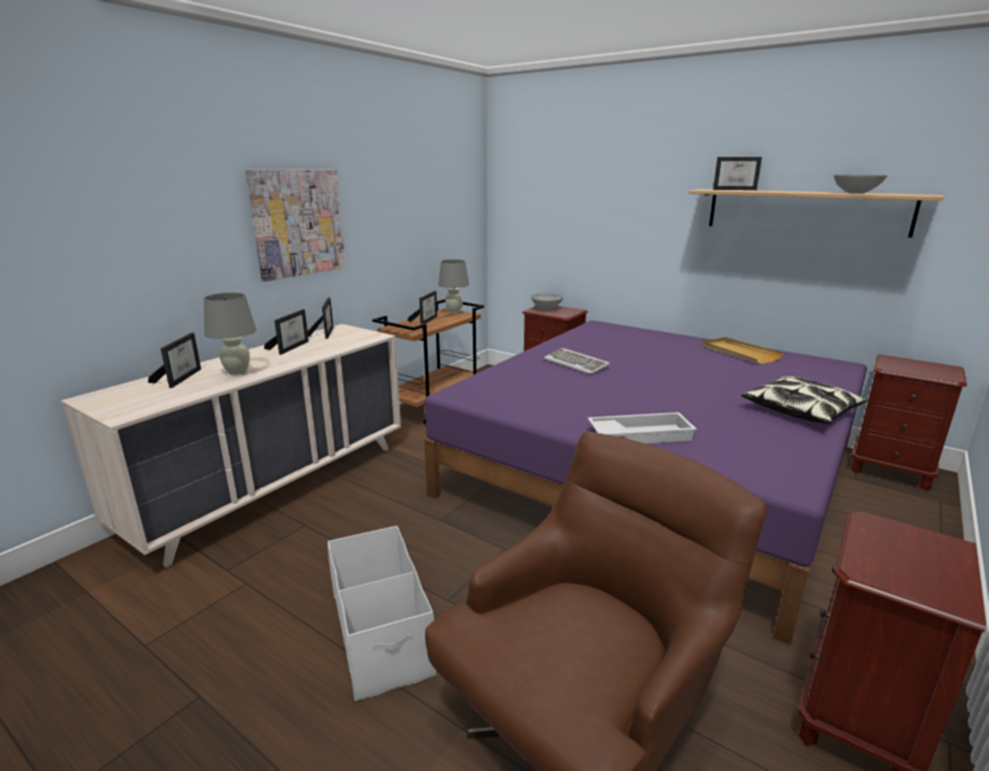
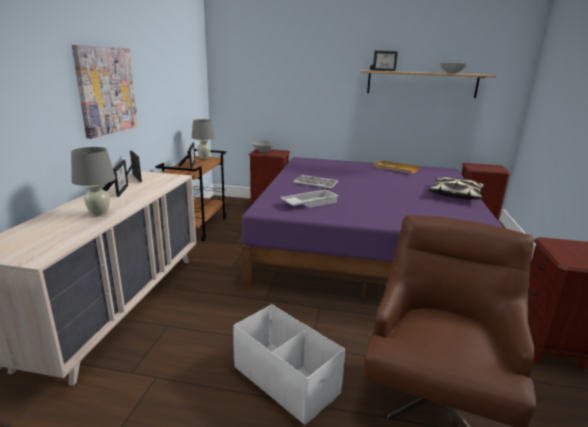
camera: 25 degrees left, 0 degrees up
(181, 377) = (50, 223): picture frame -> none
(640, 434) = (395, 218): white tray -> white tray (309, 203)

